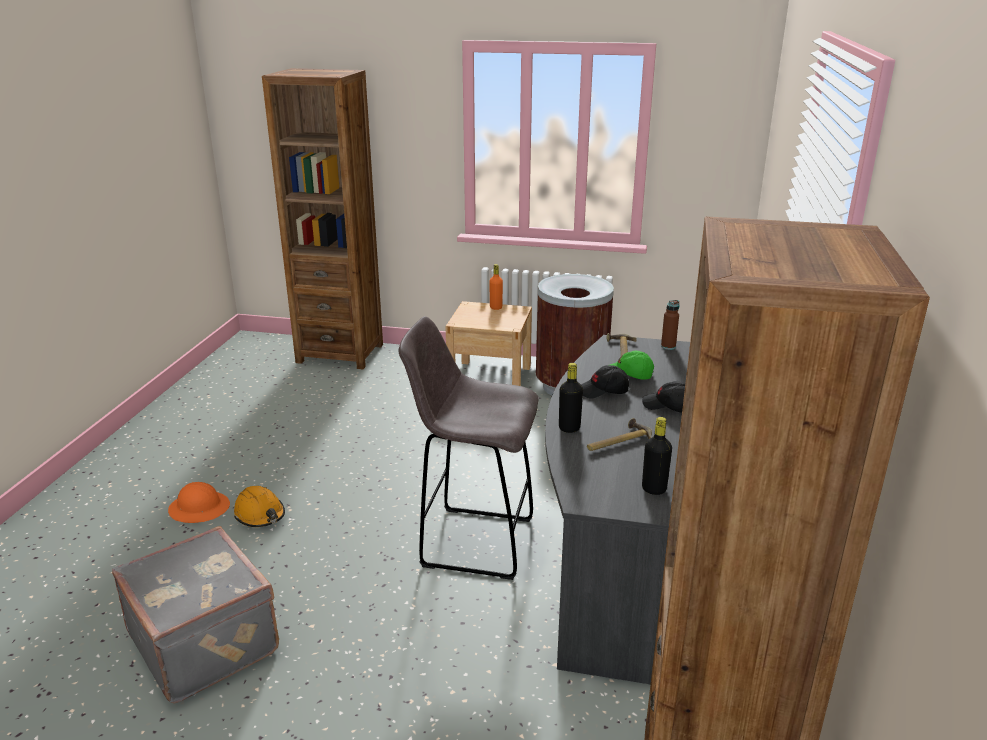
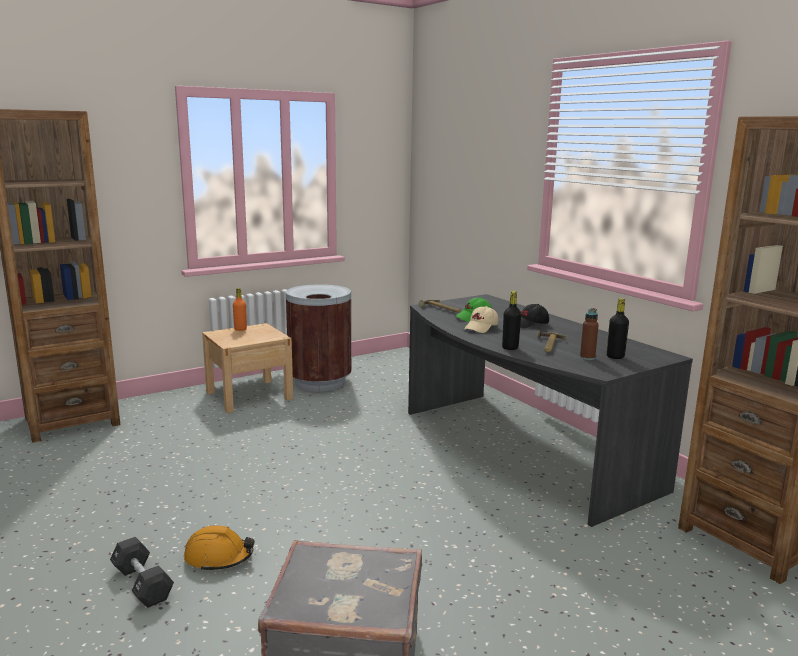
camera: 45 degrees left, 10 degrees down
(199, 508) = (142, 584): orange hard hat -> black dumbbell
(473, 541) = (422, 490): grey stool -> none
(603, 391) = (481, 328): black cap -> beige cap
(668, 346) = (460, 301): brown bottle -> brown bottle (587, 357)

